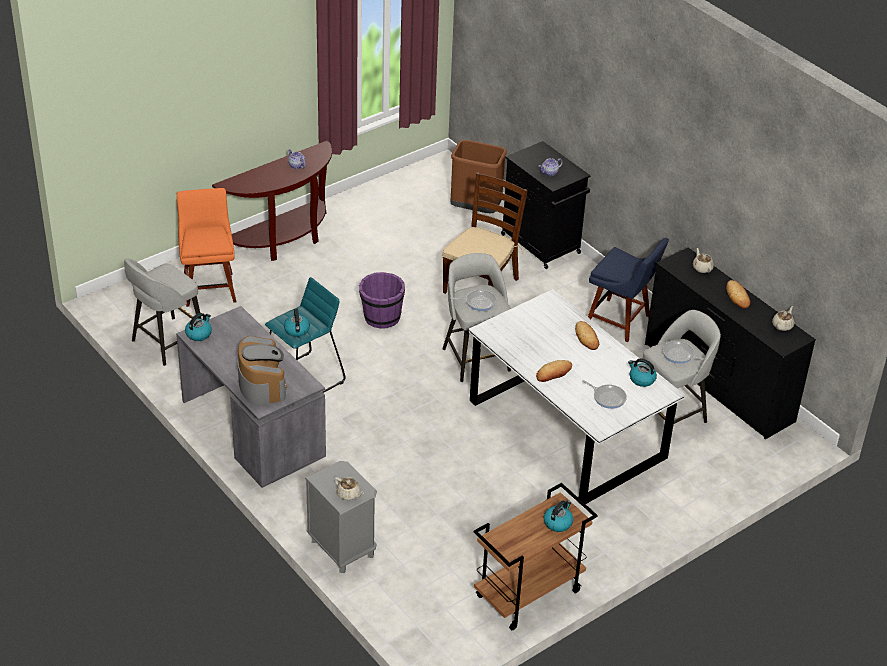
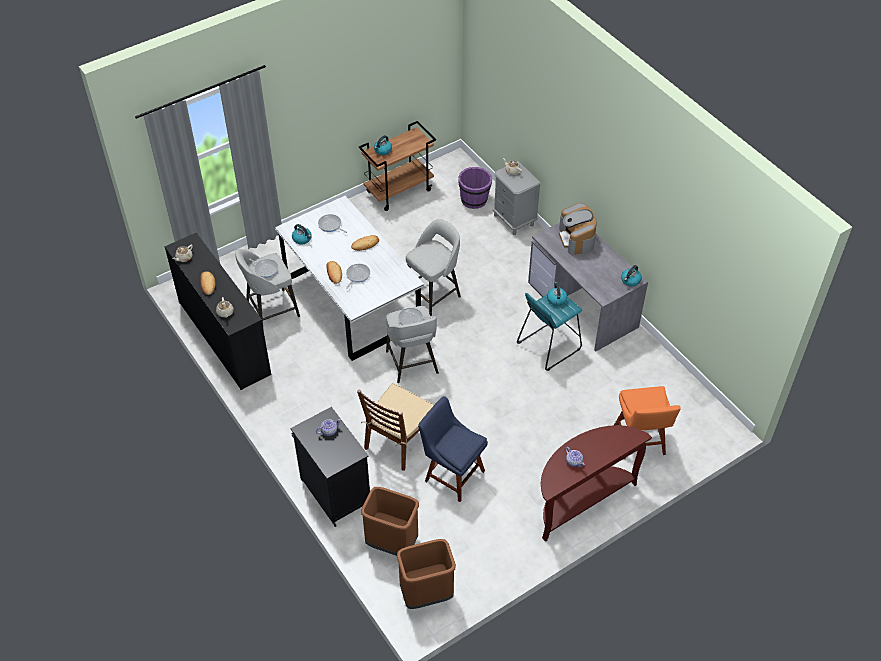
camera: 175 degrees left, 10 degrees up
(166, 342) = (663, 383): grey stool -> grey stool (433, 295)
(381, 317) = (488, 406): purple bucket -> purple bucket (474, 200)
(438, 177) = (426, 594): none -> brown trash can
(556, 336) = (357, 275): none -> frying pan
(620, 321) = (284, 399): blue chair -> blue chair (452, 474)

